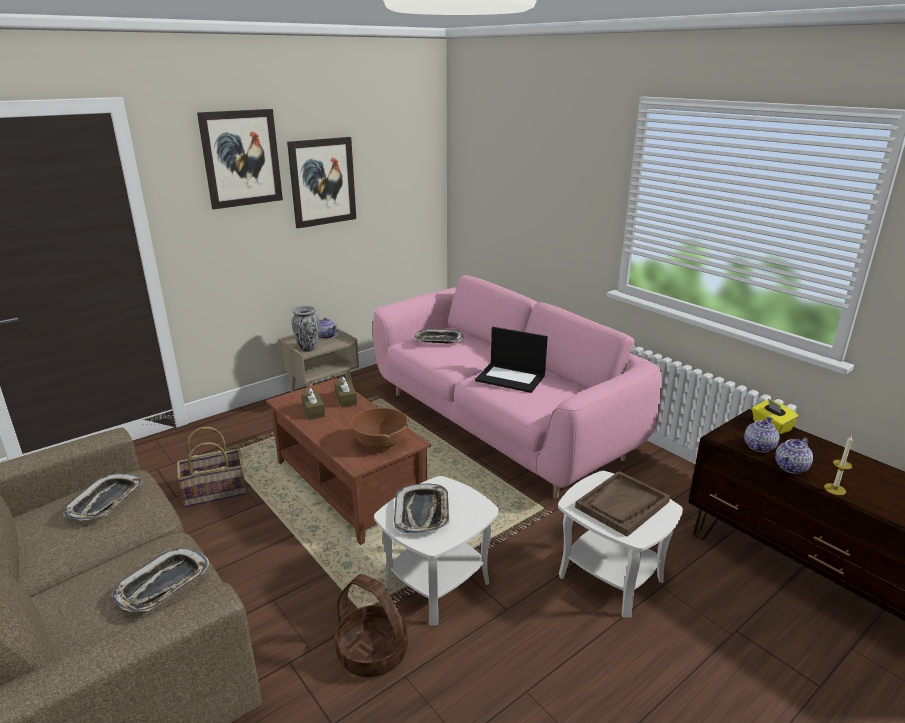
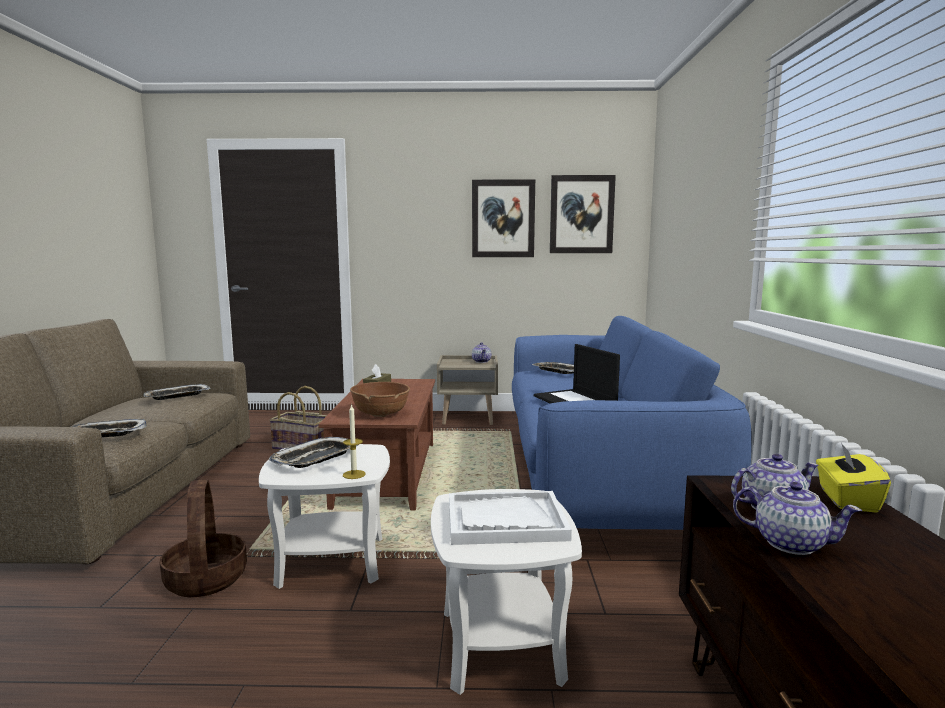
camera: 40 degrees right, 15 degrees down
(241, 158) = (429, 191): picture -> picture (581, 214)
(307, 348) = (452, 364): vase -> none
(346, 399) = (414, 389): brown tissue box -> none
(501, 424) = (595, 477): pink sofa -> blue sofa
(622, 505) = (505, 521): brown tray -> white tray
(791, 467) = (789, 543): teapot -> teapot turned 150 degrees counterclockwise
(834, 489) = (832, 594): candle -> candle (354, 474)

